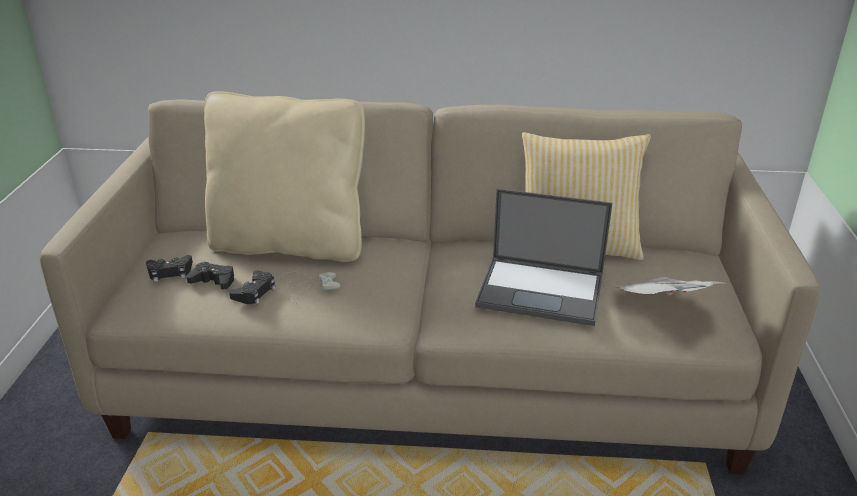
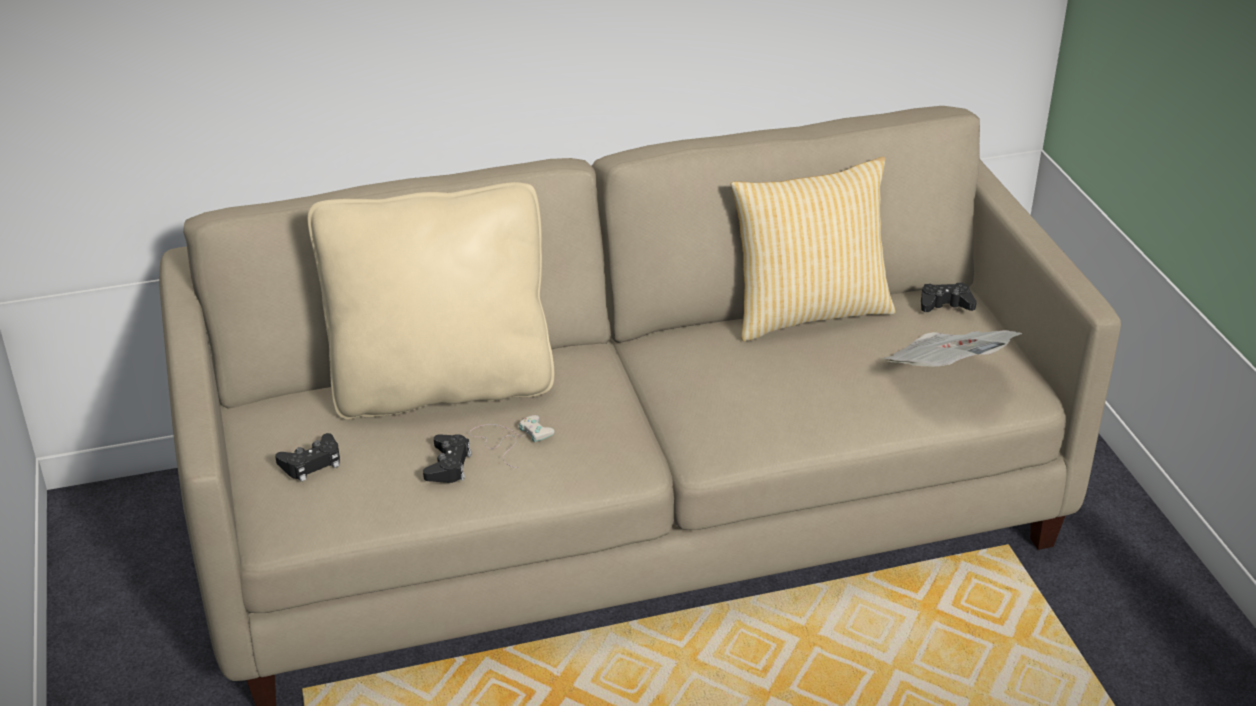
camera: 20 degrees left, 5 degrees up
(213, 281) = (381, 462): black game controller -> black game controller (945, 304)
(542, 290) = (800, 381): laptop -> none

